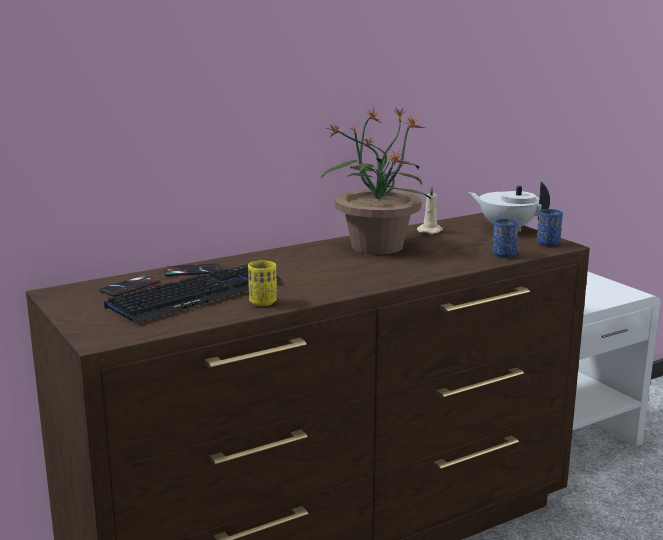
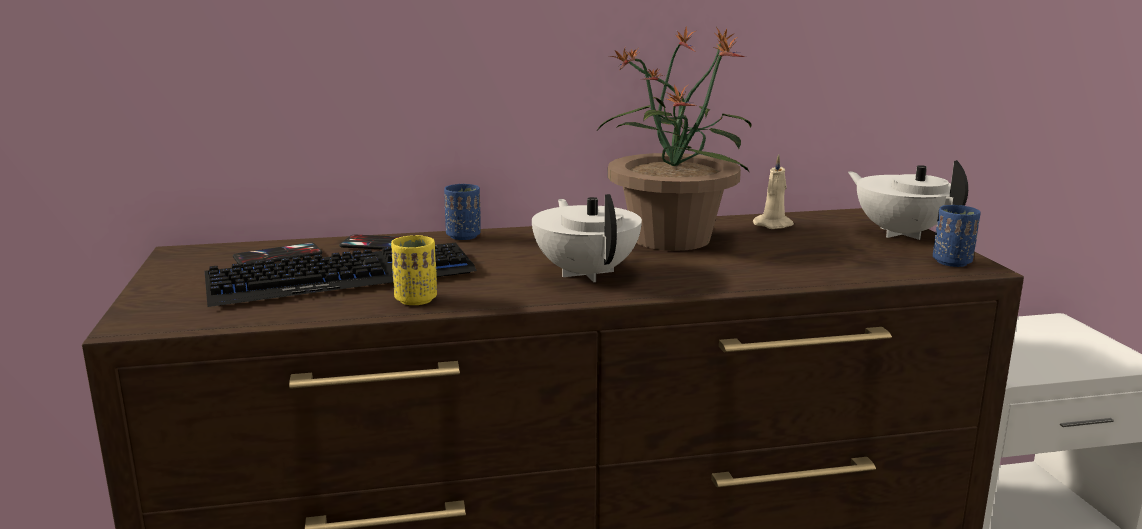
camera: 20 degrees right, 0 degrees up
(348, 274) = (586, 273): none -> white teapot
(504, 254) = (861, 271): blue cup -> blue cup (463, 236)

